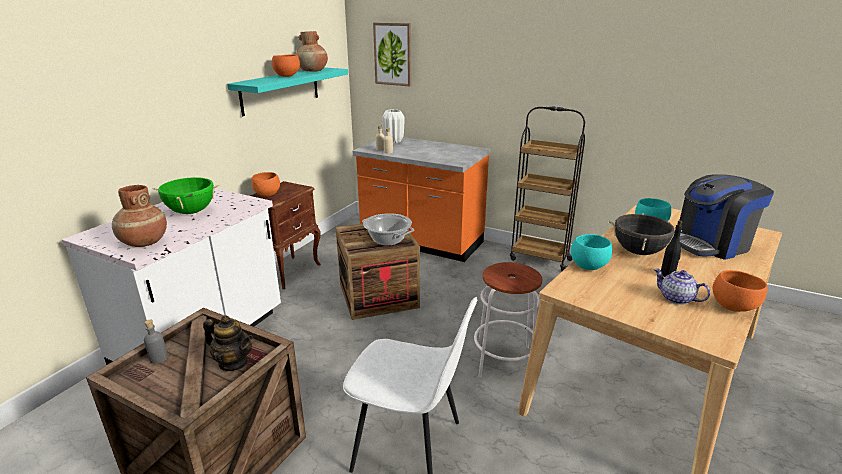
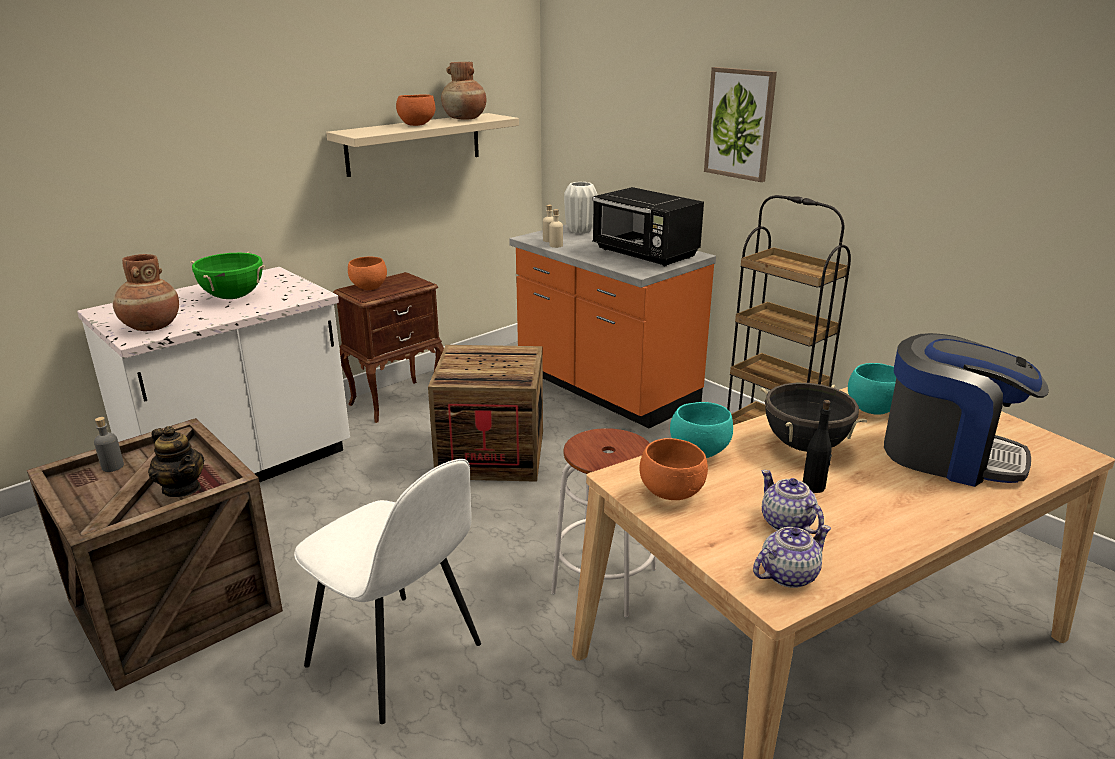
camera: 20 degrees right, 0 degrees up
(281, 90) = (414, 144): turquoise shelf -> beige shelf
(388, 240) = (499, 373): cooking pot -> none
(393, 54) = (595, 98): picture -> picture (740, 124)
(449, 152) = (645, 254): none -> black microwave
(708, 329) = (787, 575): none -> teapot
(711, 244) = (948, 455): coffee machine -> coffee machine turned 150 degrees counterclockwise
(733, 306) = (870, 554): orange bowl -> orange bowl (673, 493)

